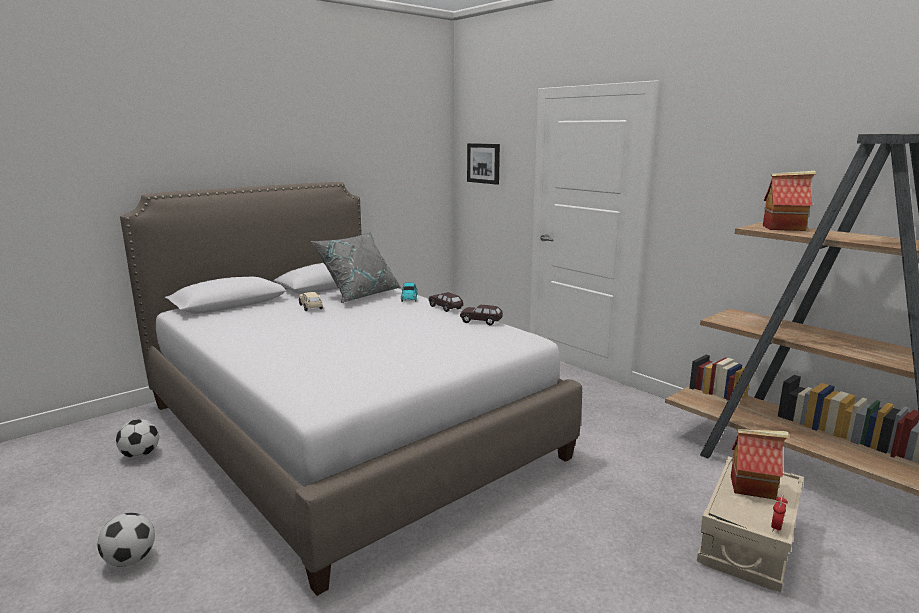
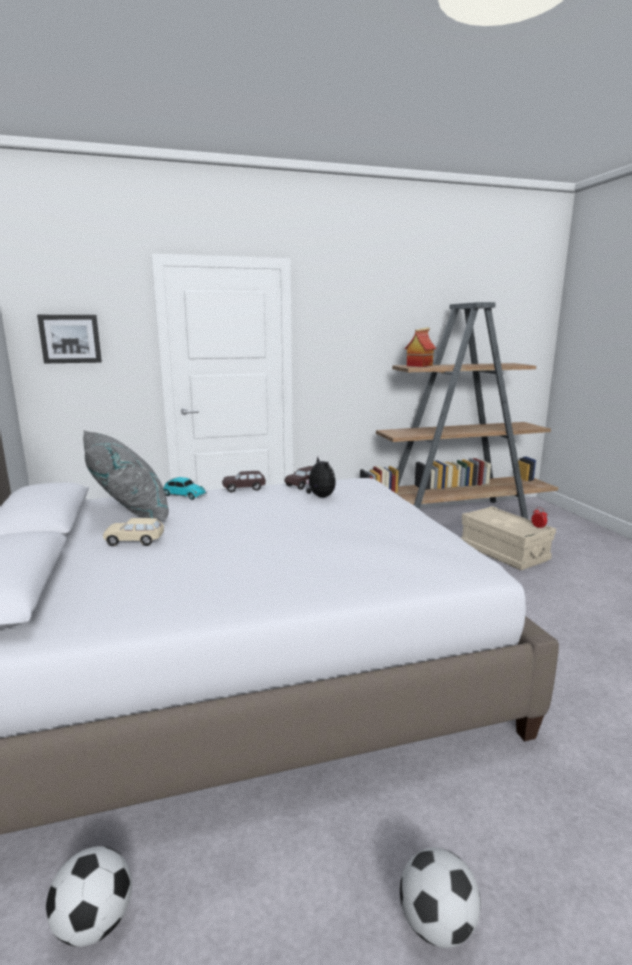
camera: 65 degrees left, 0 degrees up
(452, 331) = (320, 497): none -> plush toy
(753, 487) = (498, 519): toy house -> none

